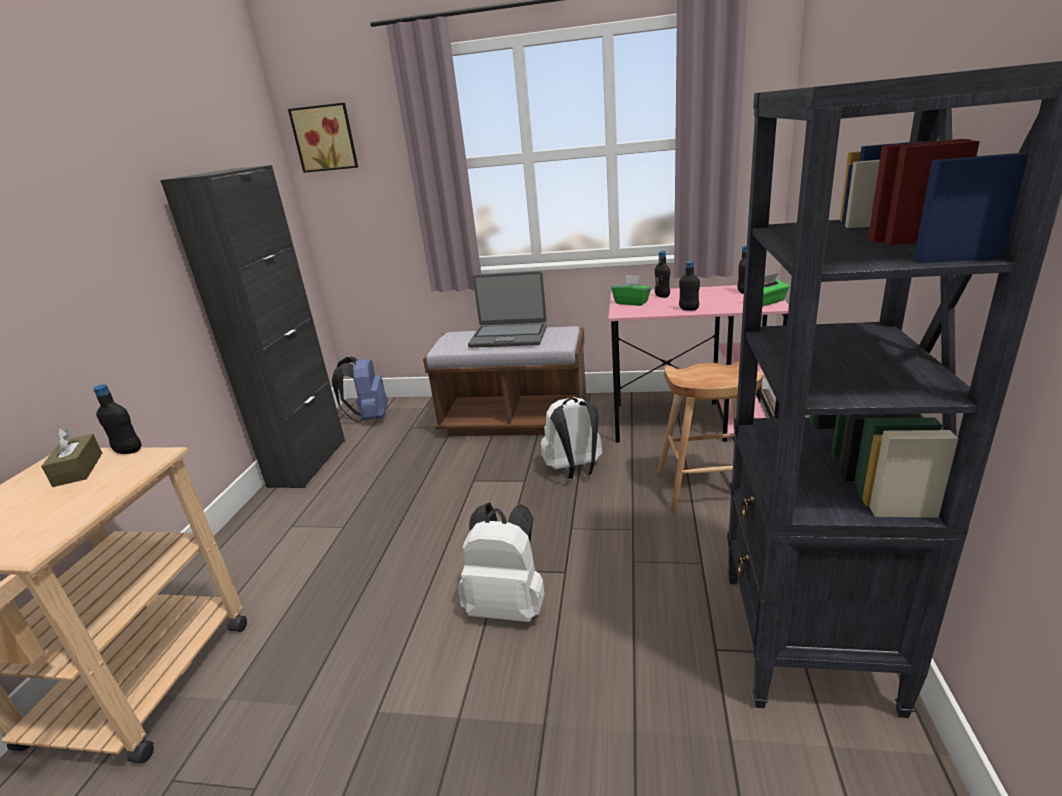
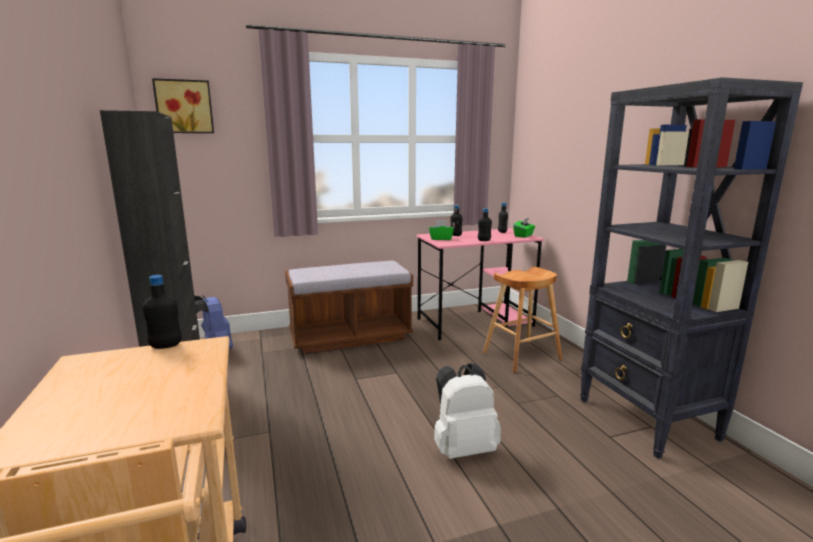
camera: 30 degrees left, 10 degrees down
(78, 469) = (127, 365): brown tissue box -> none
(509, 336) = (351, 268): laptop -> none
(574, 470) = (427, 360): white backpack -> none

